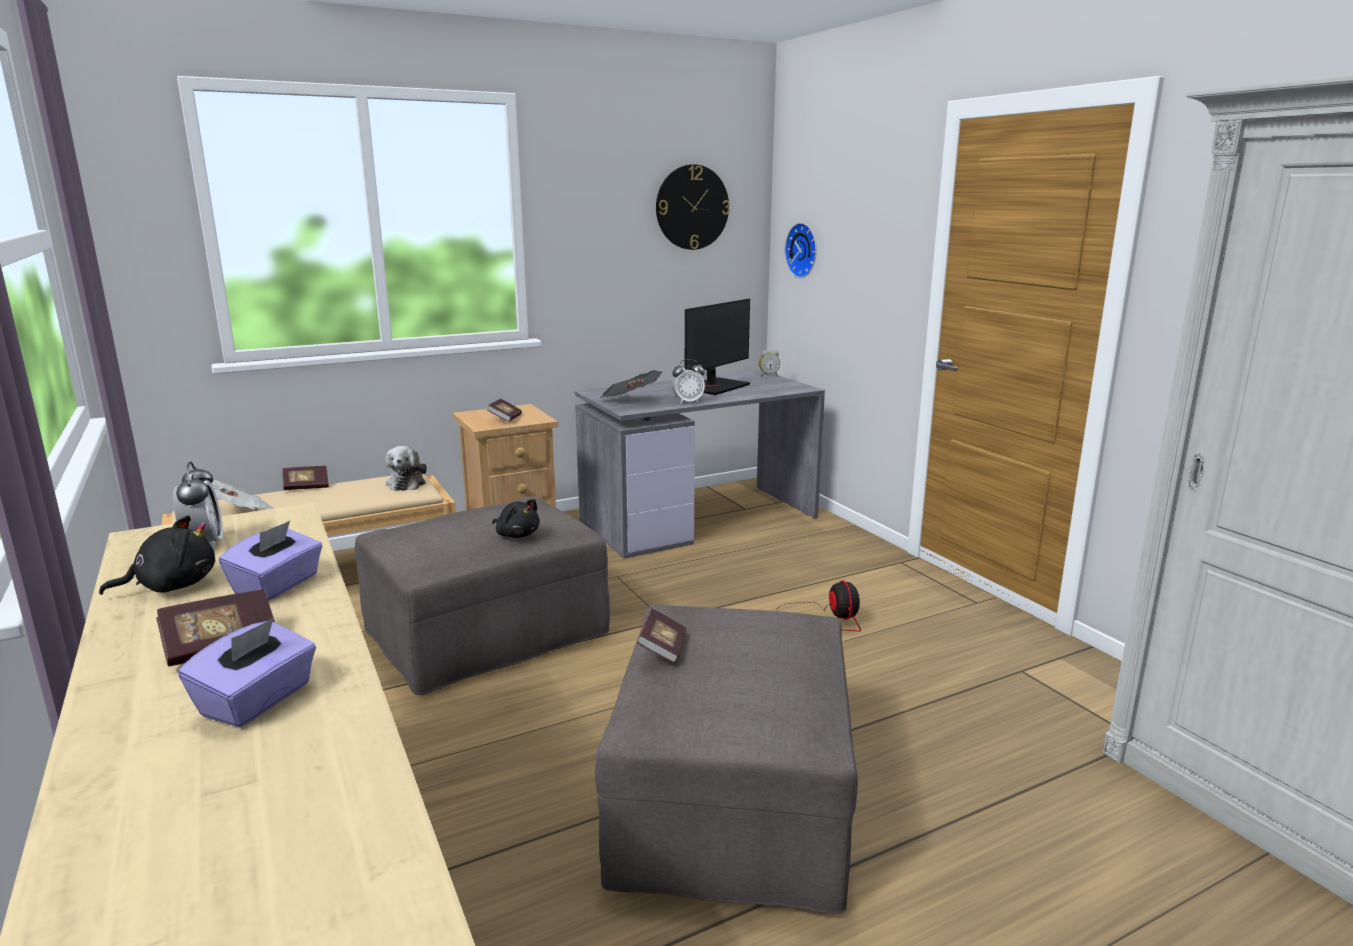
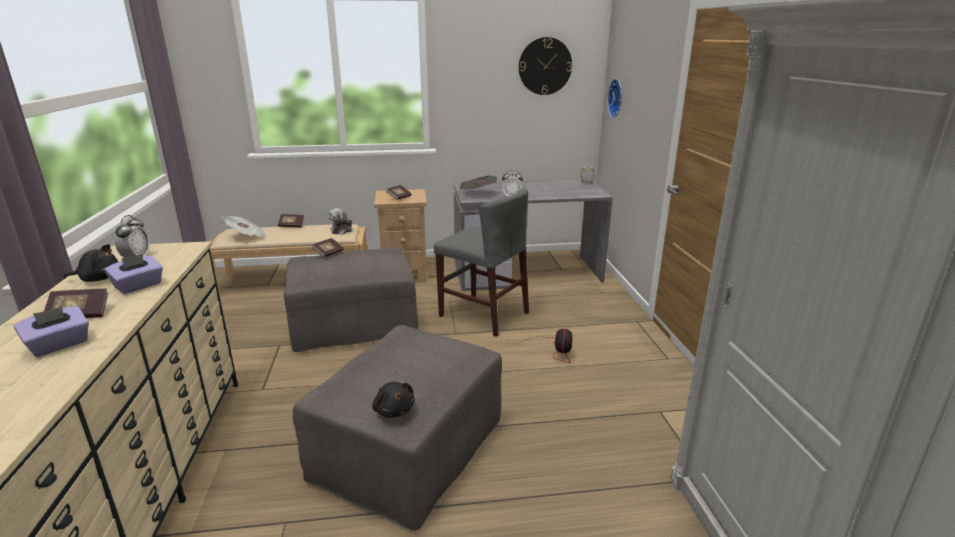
camera: 20 degrees right, 5 degrees up
(517, 535) = (362, 270): black plush toy -> black plush toy (393, 410)
(662, 648) = (371, 353): book -> book (328, 253)
(684, 586) = (483, 314): none -> grey chair
(715, 387) = (541, 188): monitor -> none

